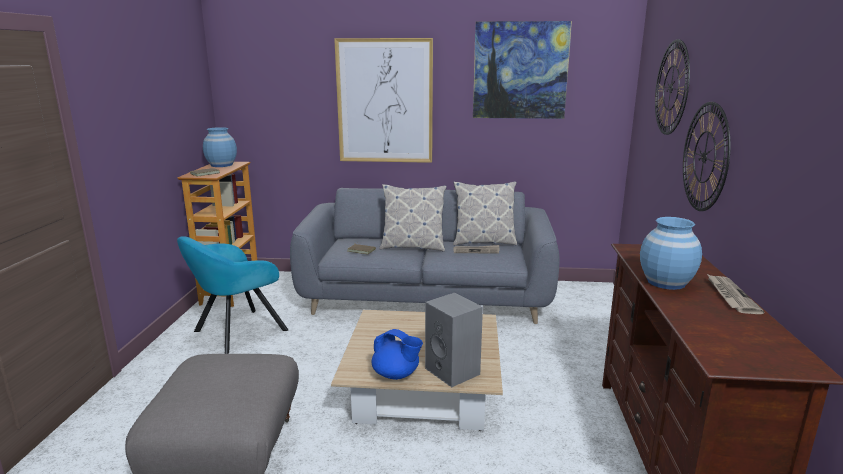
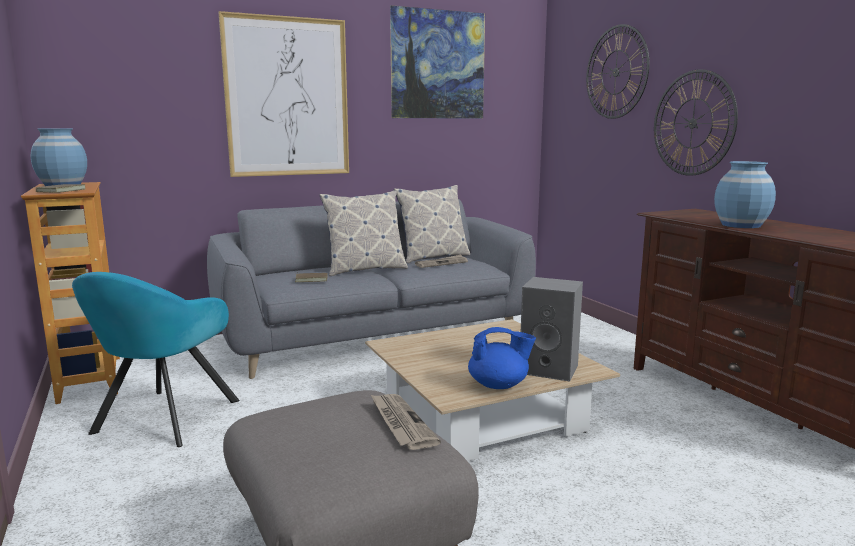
camera: 30 degrees left, 5 degrees down
(730, 296) = (800, 226): newspaper -> newspaper (400, 423)

